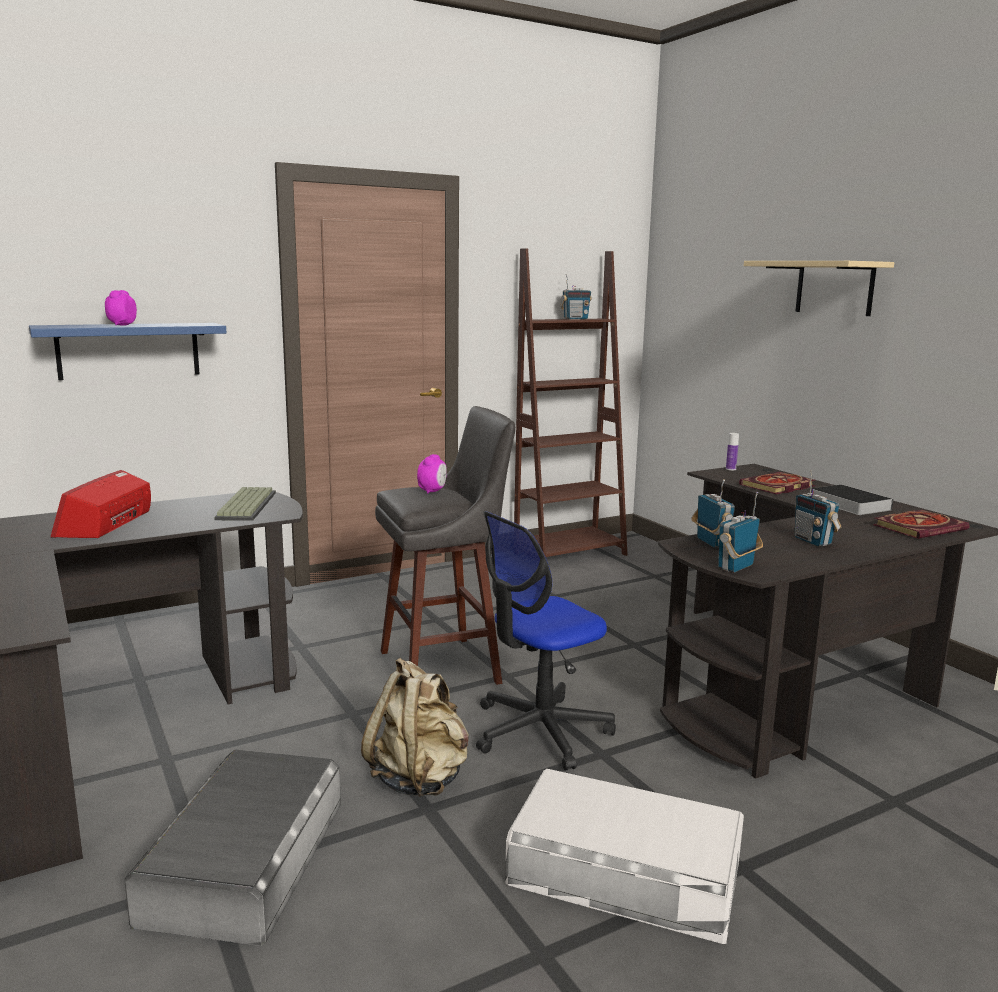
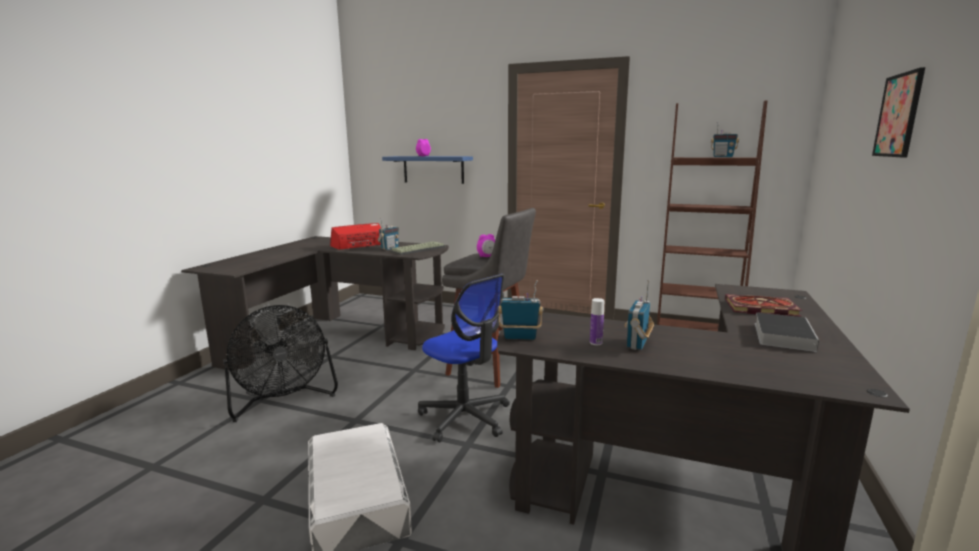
camera: 50 degrees right, 0 degrees up
(245, 859) = (279, 401): grey storage box -> black fan
(419, 778) = (378, 407): beige backpack -> none
(540, 731) = (465, 417): office chair -> office chair turned 150 degrees counterclockwise
(711, 542) = (559, 322): radio -> radio (389, 248)
(730, 469) = (763, 289): bottle -> bottle (596, 343)
(834, 288) = (898, 115): beige shelf -> picture
(919, 527) = (791, 370): book -> none

